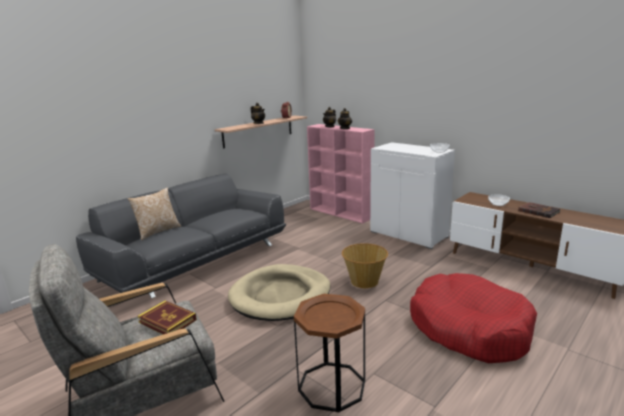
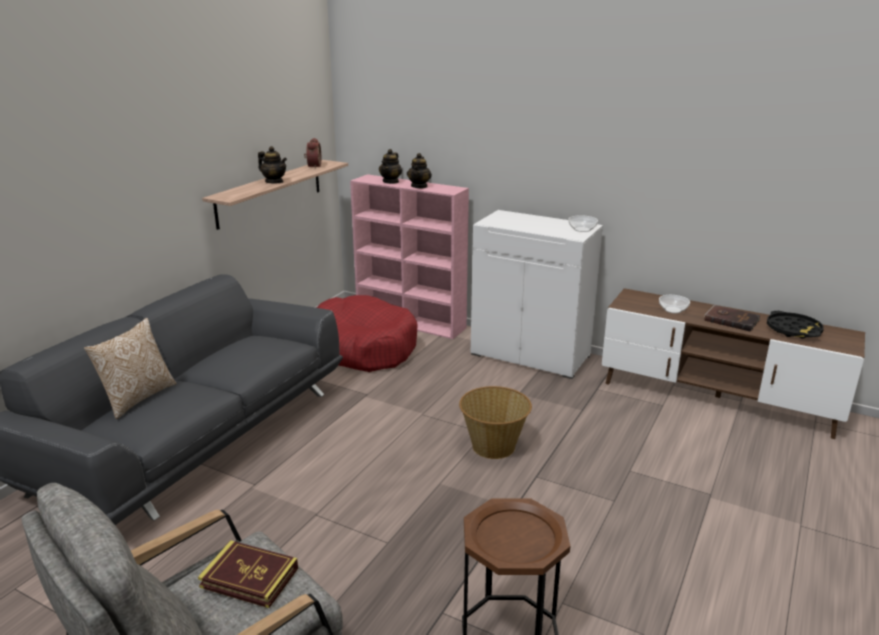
camera: 15 degrees left, 5 degrees up
(280, 296) = (371, 487): beige dog bed -> none
(469, 328) = (667, 510): red dog bed -> red dog bed (361, 347)
(584, 219) = (793, 330): none -> black tray

